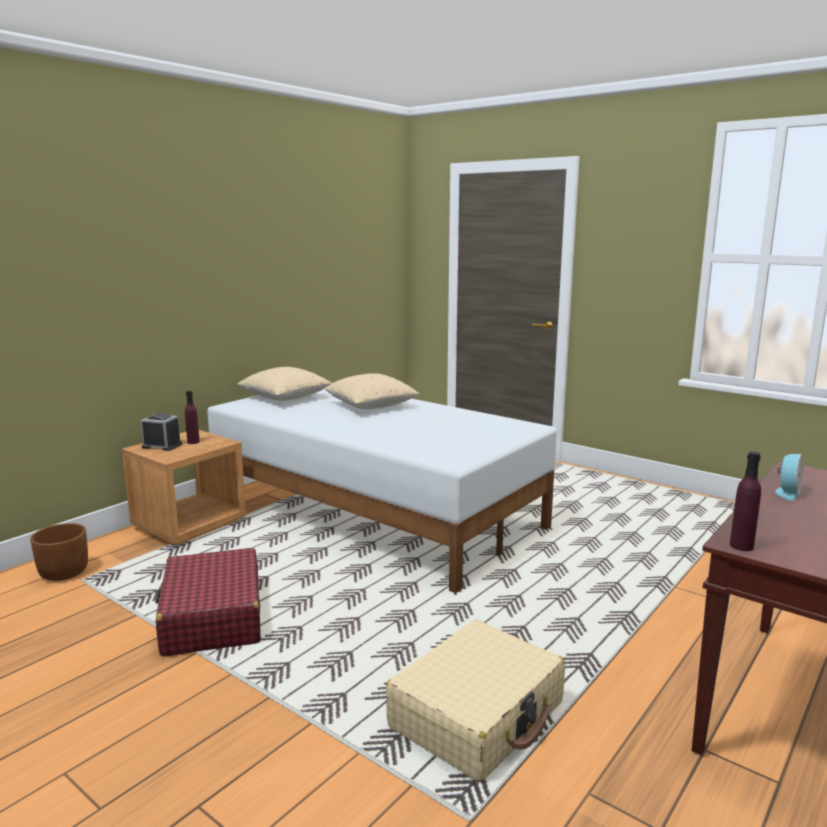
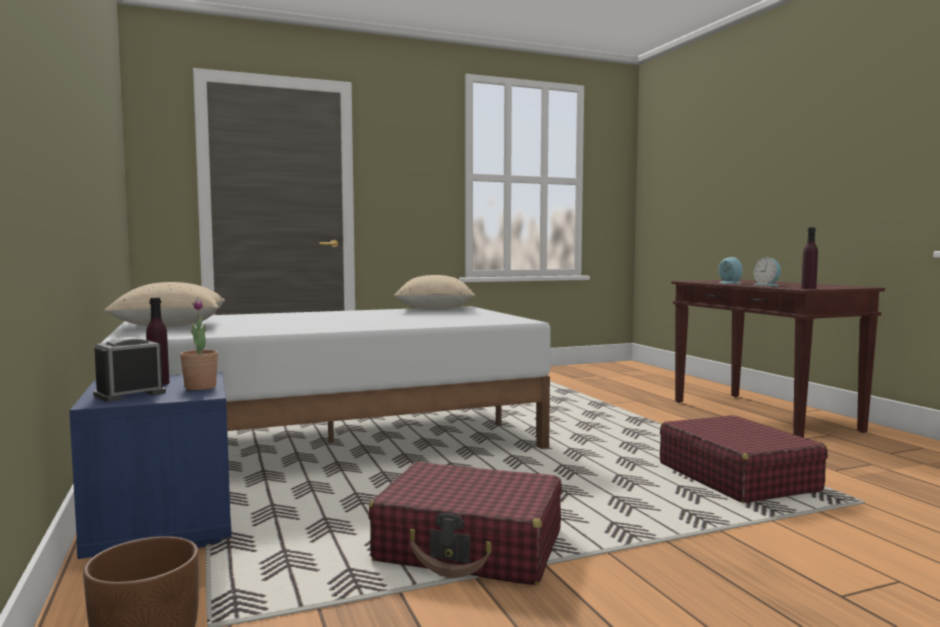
camera: 60 degrees left, 10 degrees down
(189, 452) = (200, 387): none -> potted plant
(190, 524) = (161, 528): brown nightstand -> blue nightstand
(371, 406) = (296, 317): beige pillow -> beige pillow (435, 309)
(477, 715) = (736, 477): beige suitcase -> red suitcase
(779, 518) = (768, 285): none -> alarm clock

